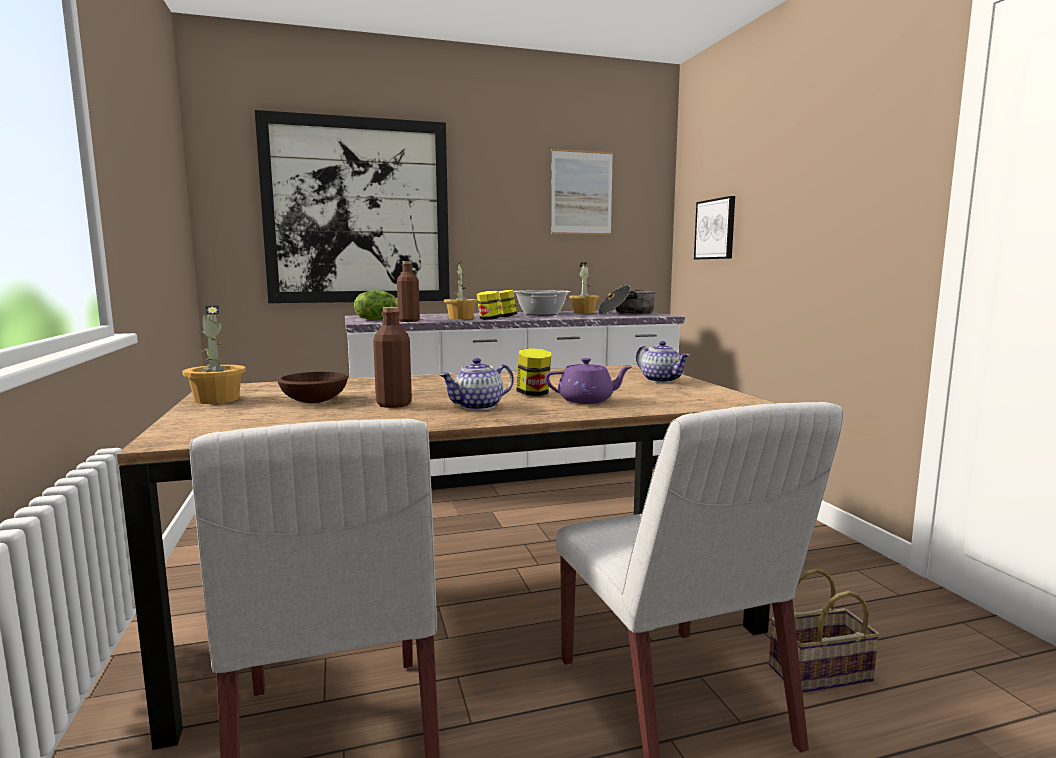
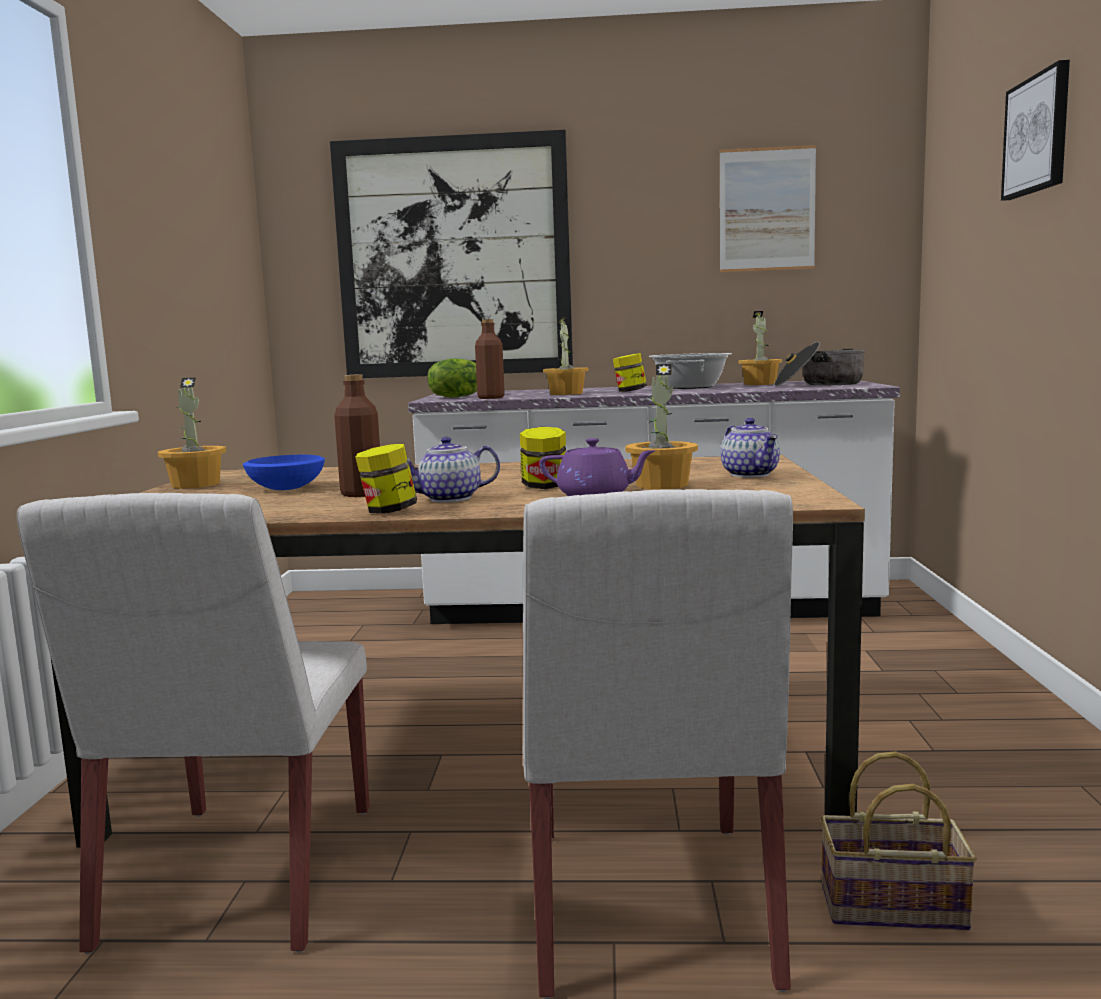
camera: 20 degrees right, 0 degrees up
(315, 401) = (286, 488): brown bowl -> blue bowl
(489, 319) = (598, 394): jar -> jar (389, 511)
(616, 390) = (662, 485): none -> potted plant
(715, 229) = (965, 250): picture -> picture (1038, 134)

